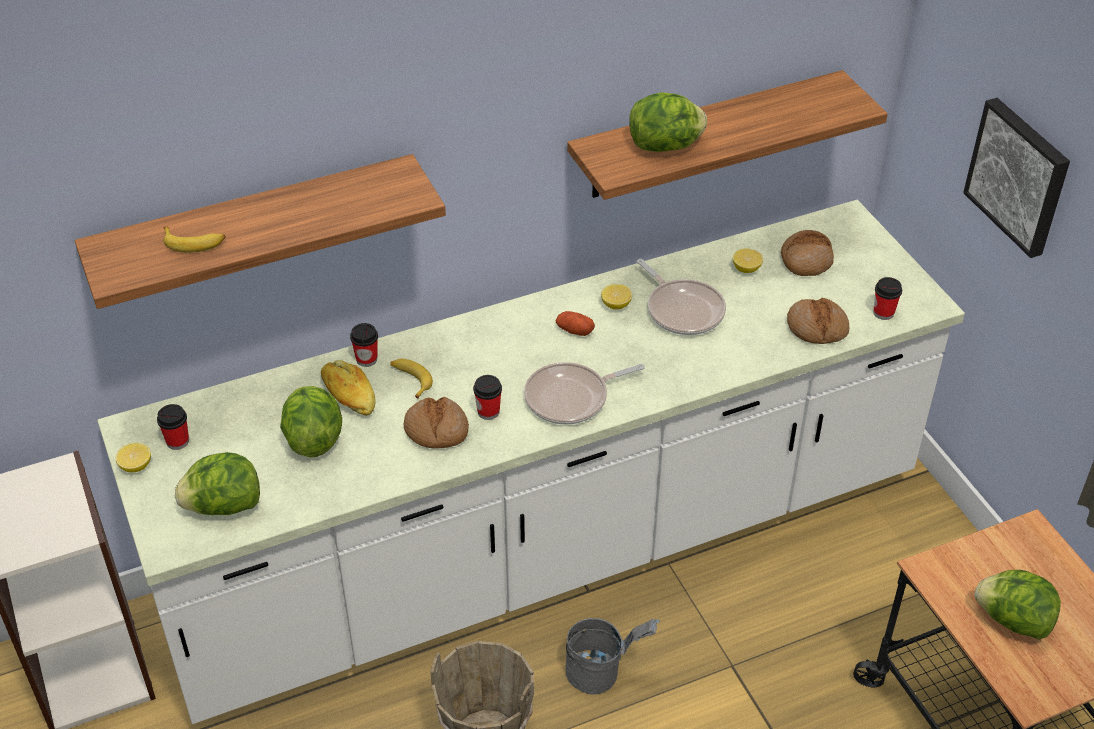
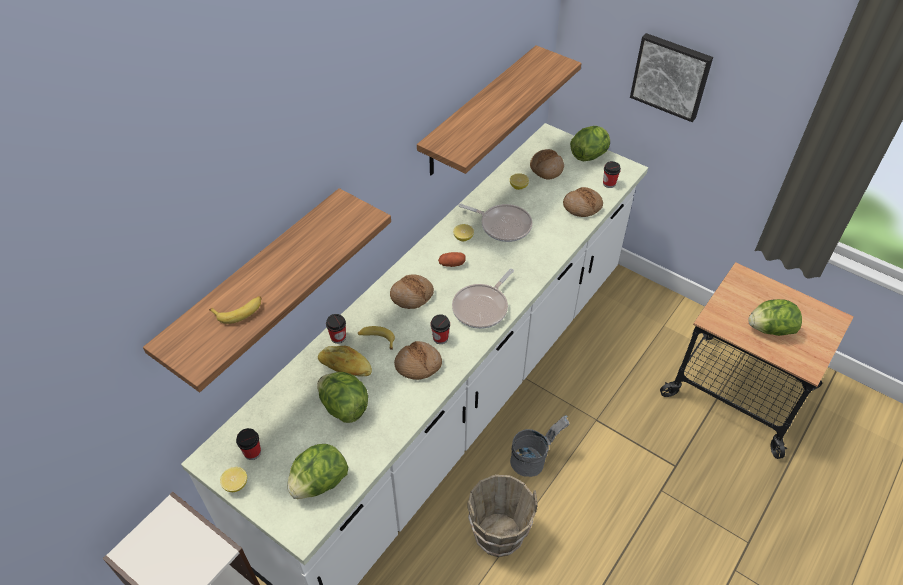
camera: 30 degrees left, 5 degrees up
(493, 347) = (412, 295): none -> bread
(666, 146) = (478, 126): lettuce -> lettuce (589, 155)

